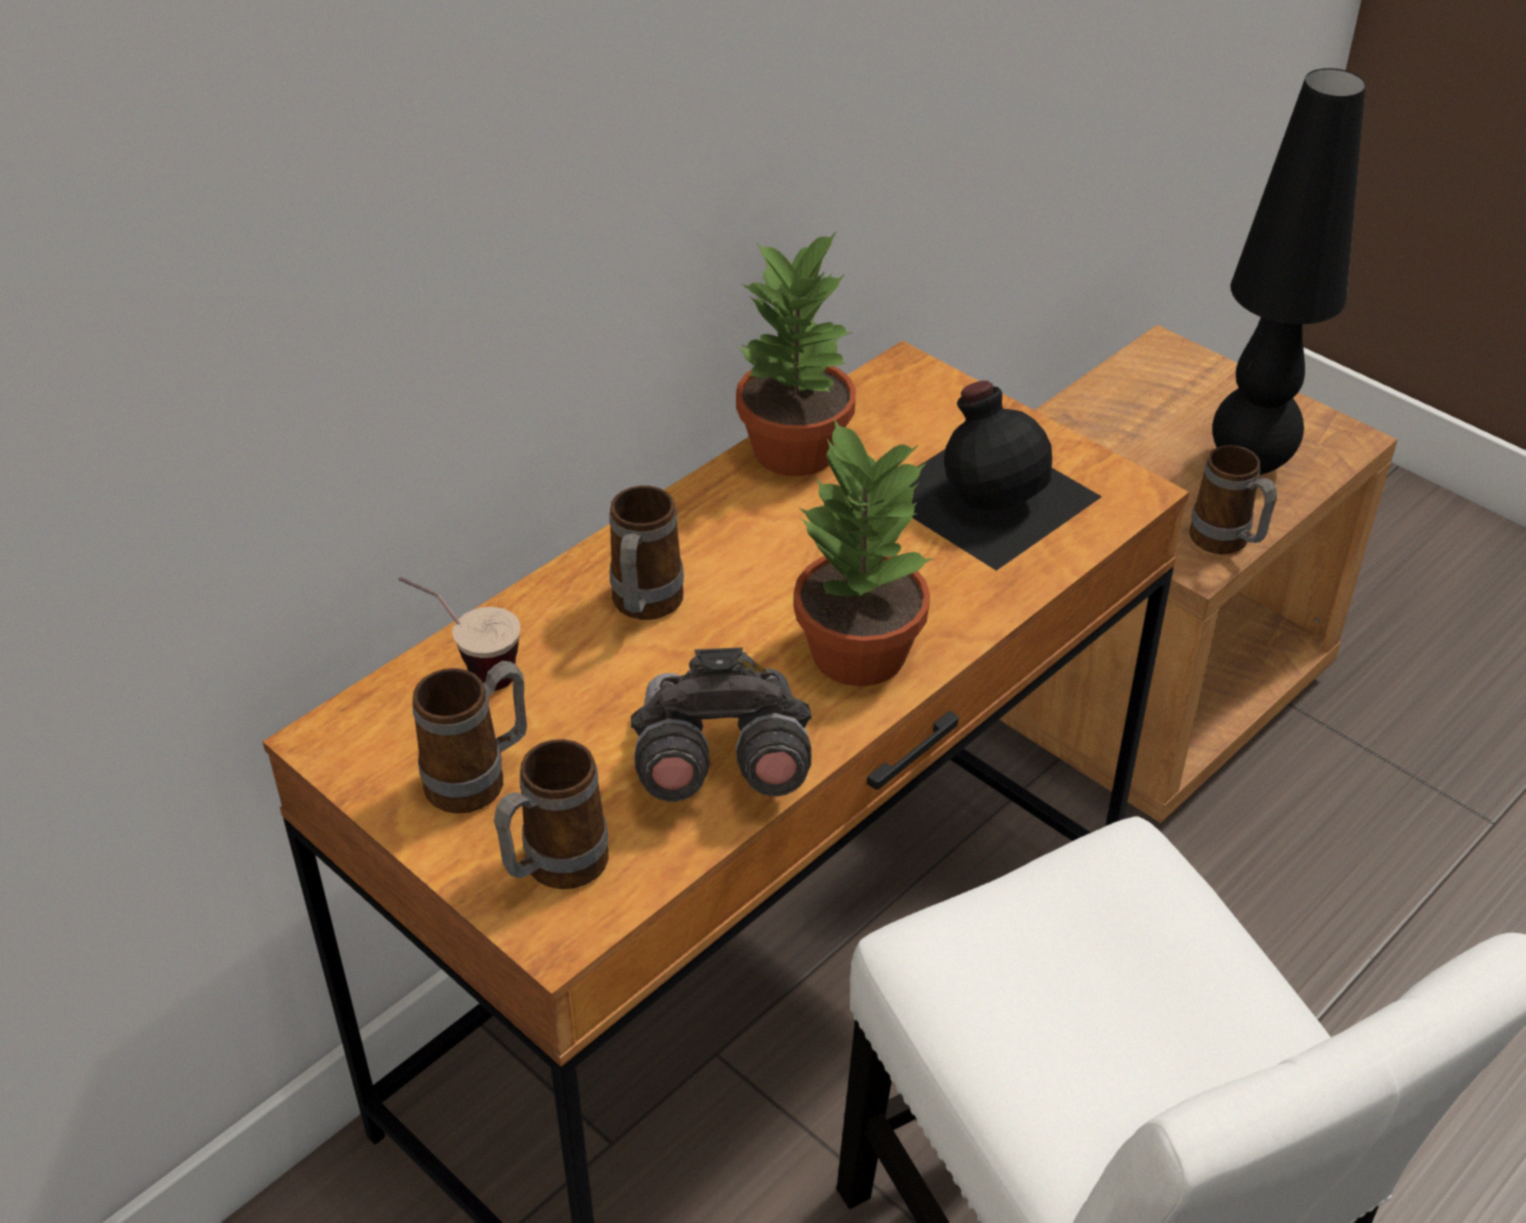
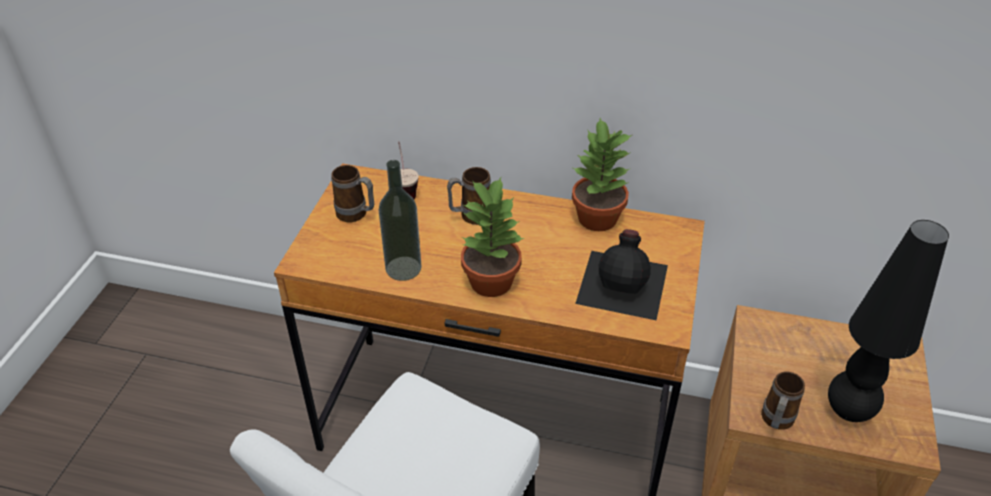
camera: 60 degrees right, 0 degrees up
(553, 870) = (326, 249): mug -> none
(719, 764) = (403, 268): grey binoculars -> bottle

